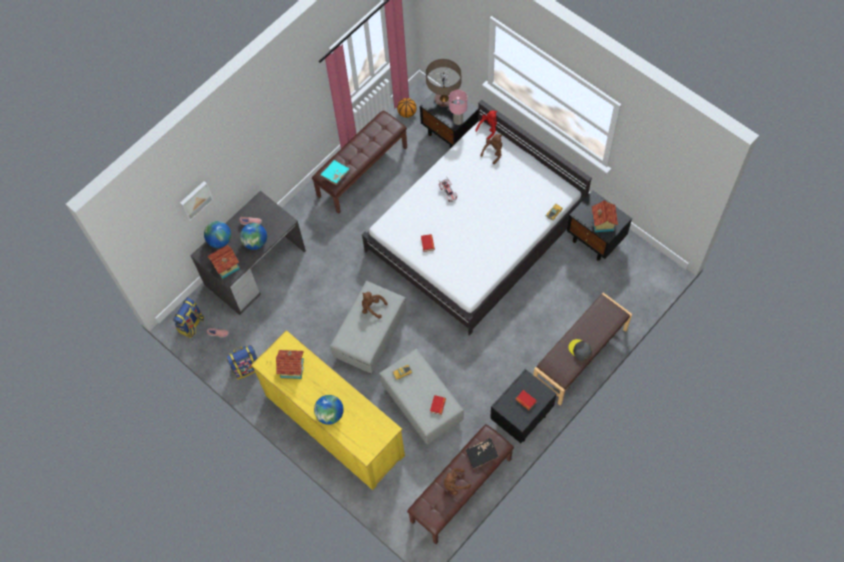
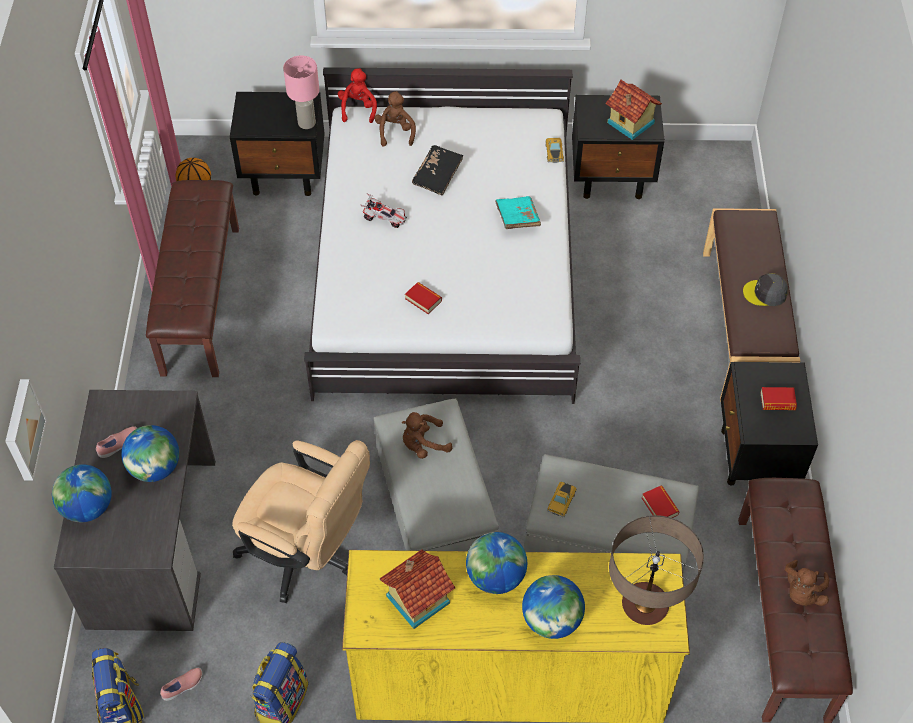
camera: 45 degrees left, 10 degrees down
(226, 266) = (138, 538): toy house -> none
(305, 317) = (307, 555): none -> beige office chair
(326, 382) = (495, 577): none -> globe
(335, 175) = (184, 305): turquoise book -> turquoise book (517, 219)
(444, 99) = (259, 110): table lamp -> table lamp (645, 606)
(482, 455) = (794, 522): black book -> black book (438, 176)

